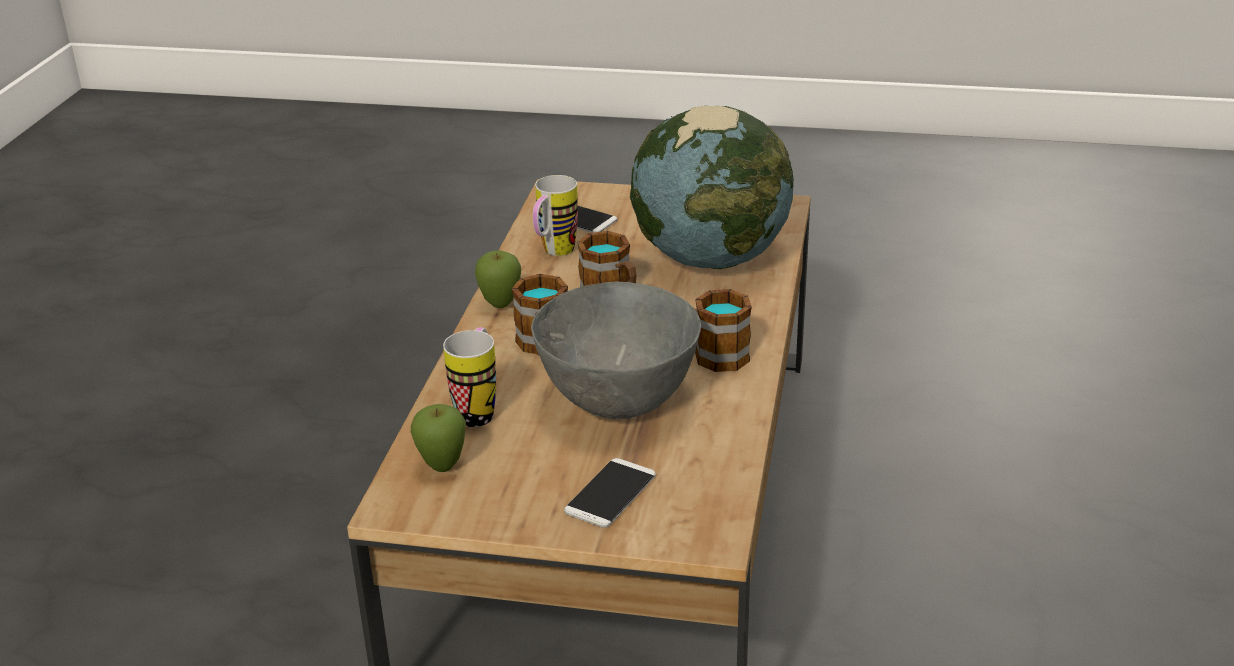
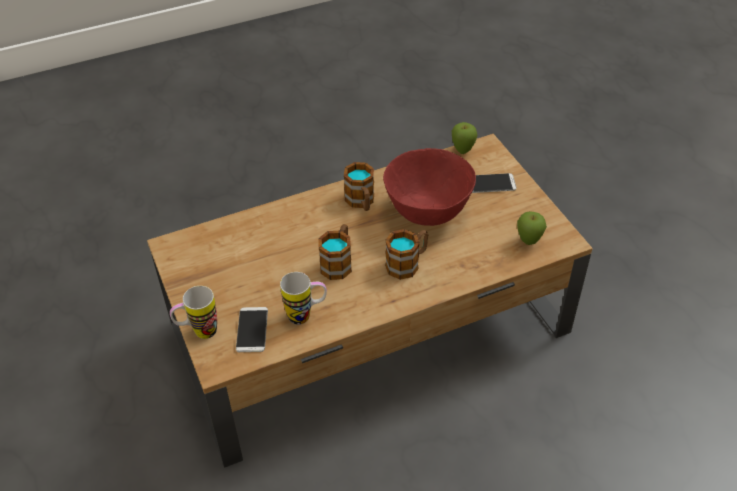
camera: 125 degrees left, 15 degrees up
(478, 410) = (479, 255): mug -> mug (198, 333)
(500, 305) = (383, 304): apple -> apple (462, 151)
(619, 401) = (427, 212): grey bowl -> red bowl
(711, 259) = (261, 245): globe -> none

